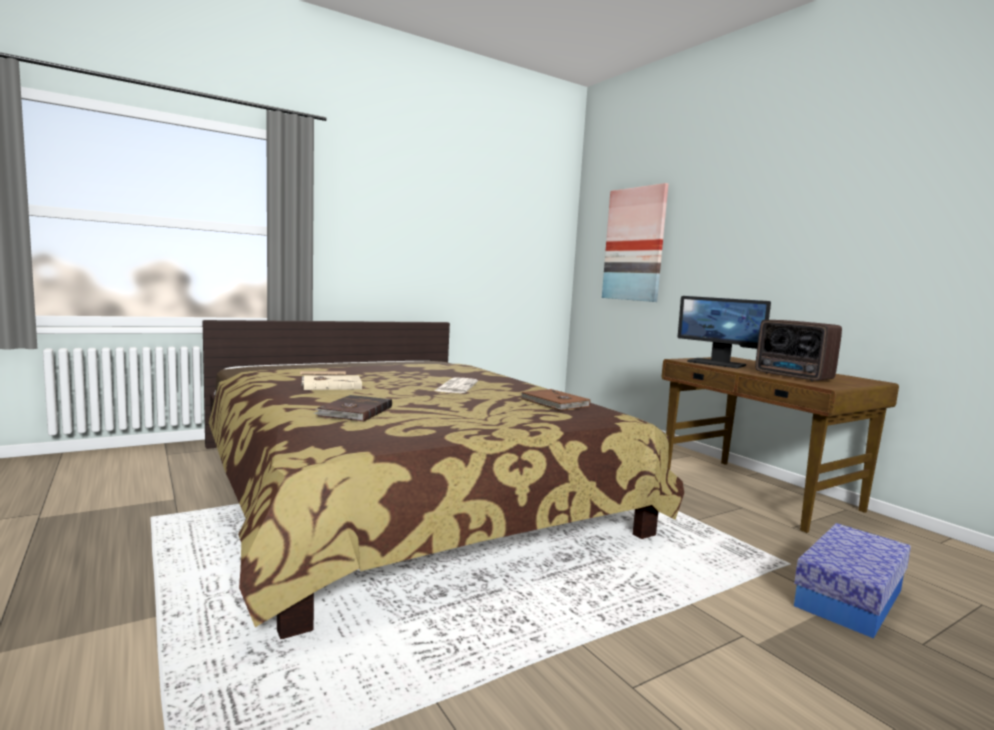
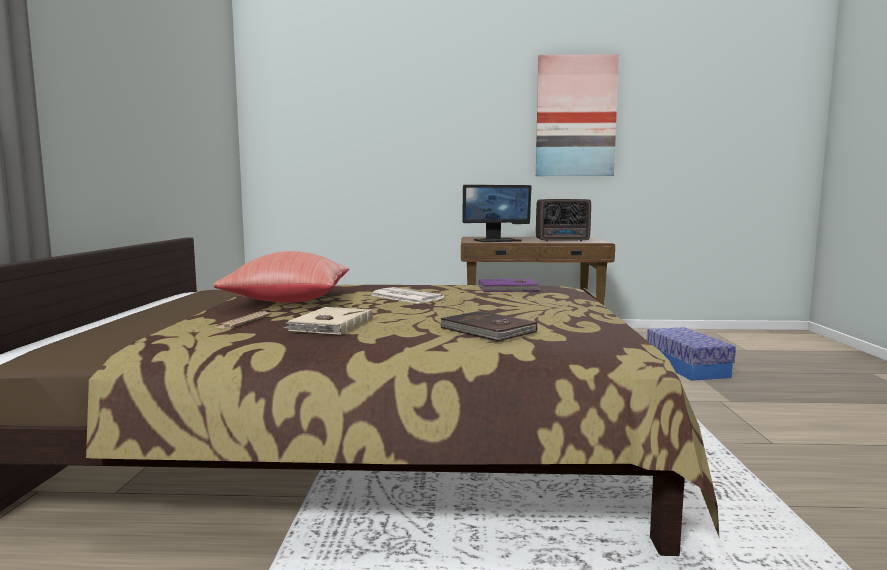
camera: 55 degrees left, 0 degrees up
(396, 372) = (287, 301): none -> red pillow
(554, 403) = (509, 289): brown book -> purple book
(634, 244) = (333, 137): picture -> picture (575, 116)

